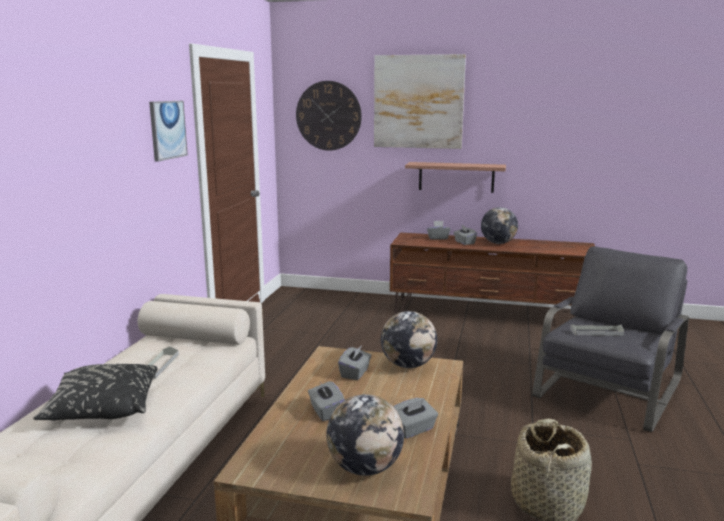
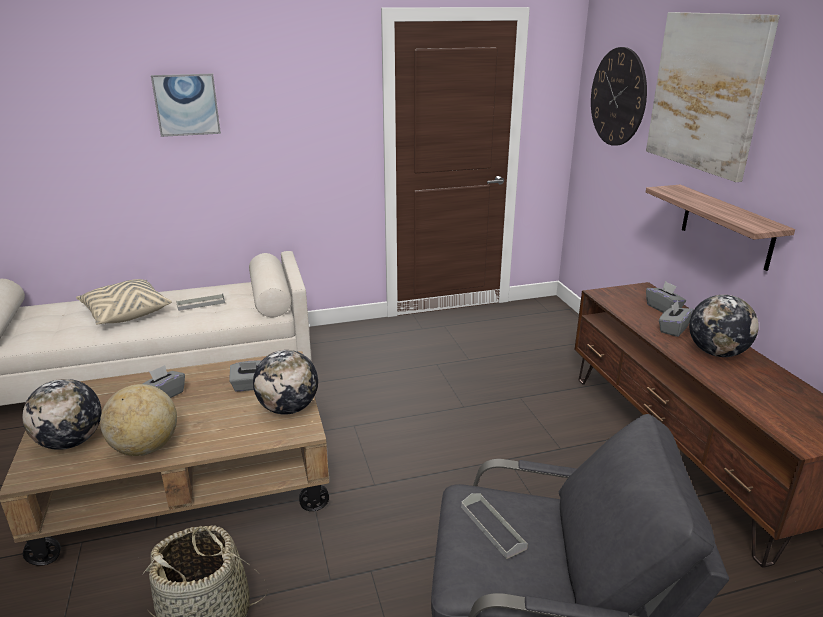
camera: 60 degrees right, 10 degrees up
(103, 408) = (125, 313): black pillow -> beige pillow
(167, 130) = (326, 100): picture -> picture (186, 104)
(413, 429) = (146, 448): grey tissue box -> globe

